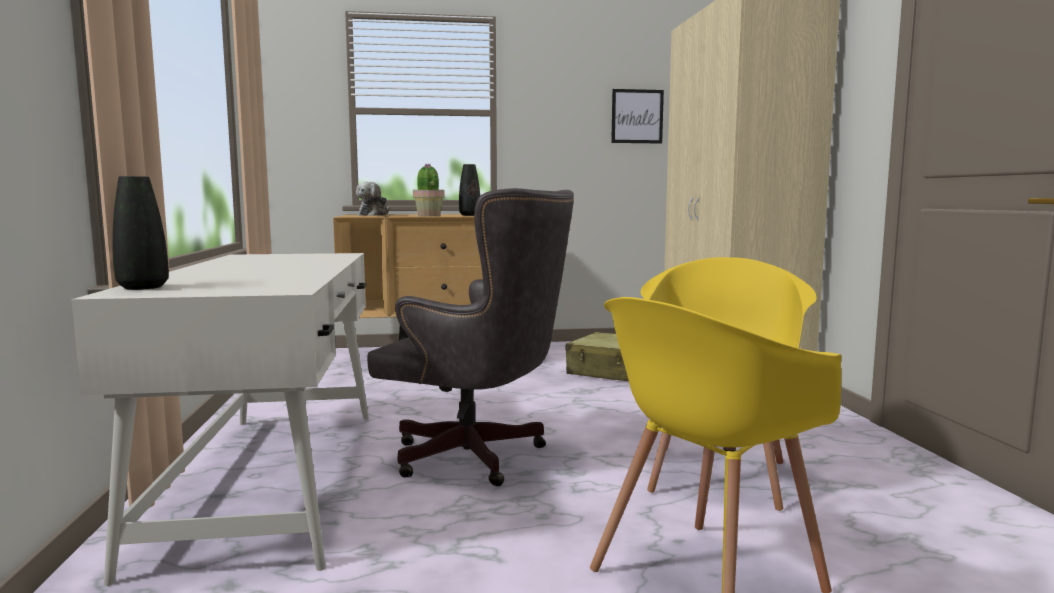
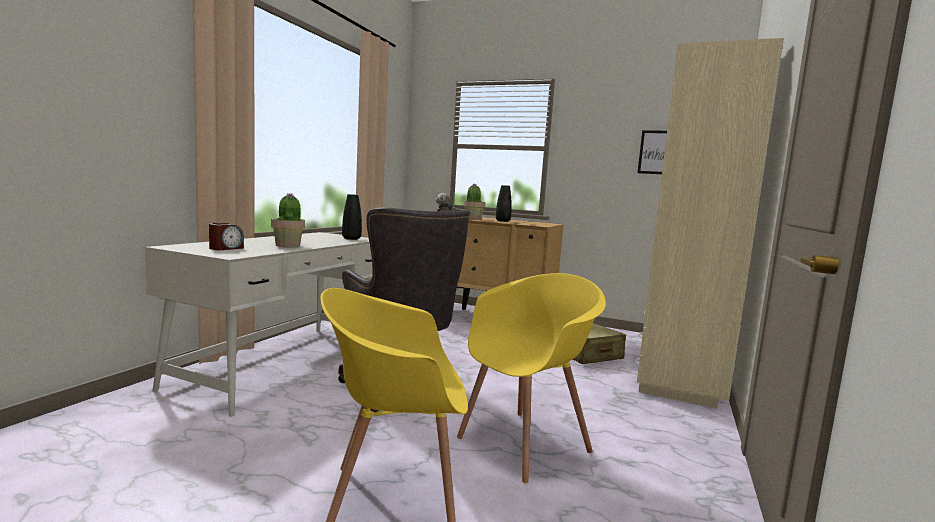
camera: 30 degrees right, 0 degrees up
(143, 287) = (192, 245): black vase -> black vase (351, 239)
(224, 284) = (226, 248): none -> alarm clock
(288, 271) = (288, 245): none -> potted plant

